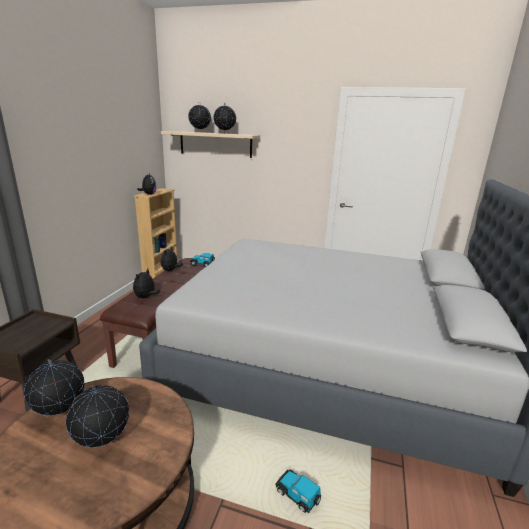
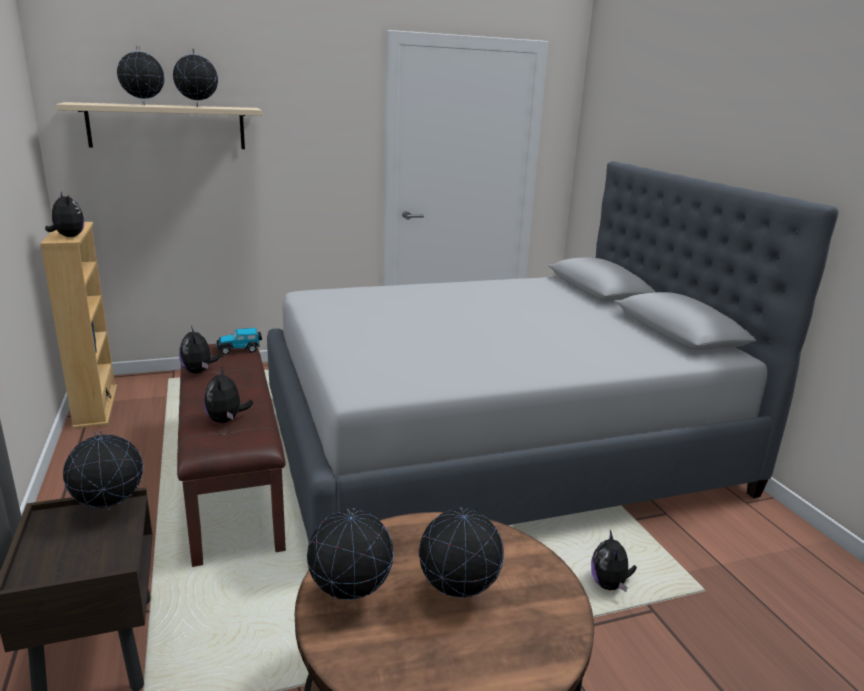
camera: 35 degrees left, 0 degrees up
(54, 323) = (110, 509): none -> globe
(298, 495) = (609, 585): toy car -> plush toy

